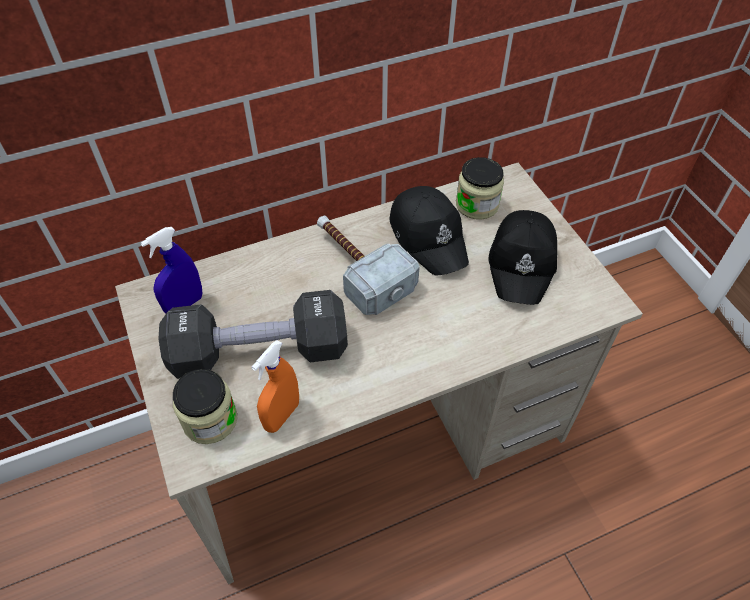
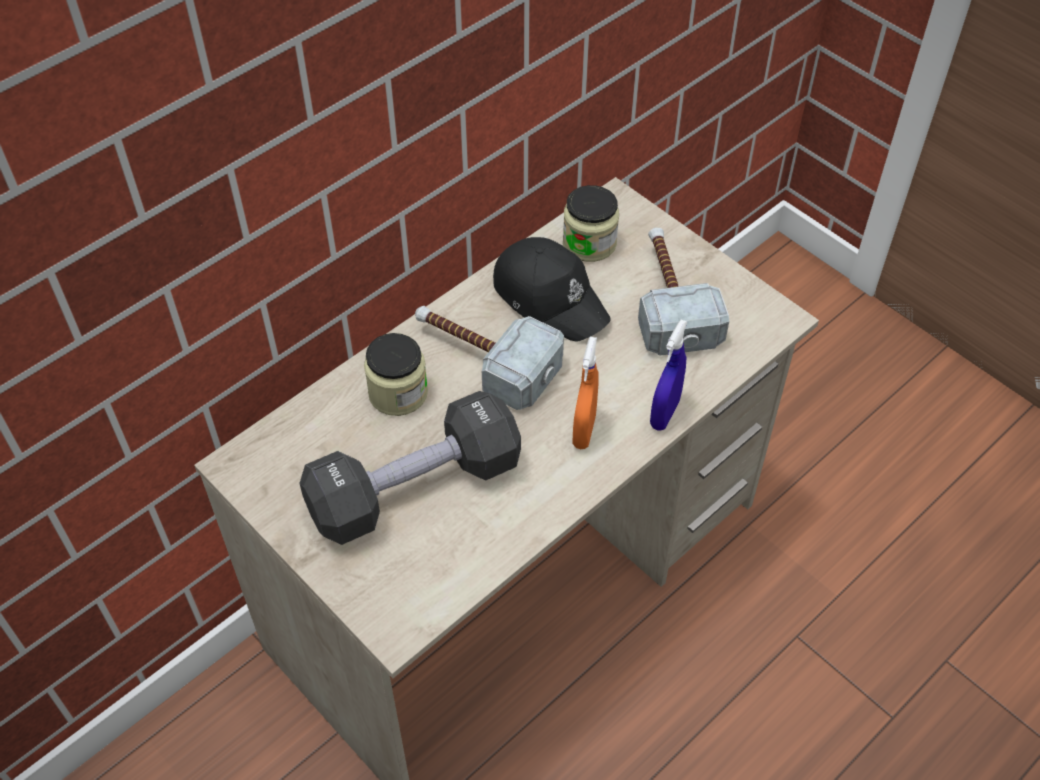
camera: 20 degrees left, 0 degrees up
(184, 305) = (295, 461): blue spray bottle -> blue spray bottle (664, 413)
(210, 420) = (396, 580): jar -> jar (398, 393)
(282, 416) = (476, 549): orange spray bottle -> orange spray bottle (584, 431)
(522, 263) = (669, 299): black cap -> hammer

